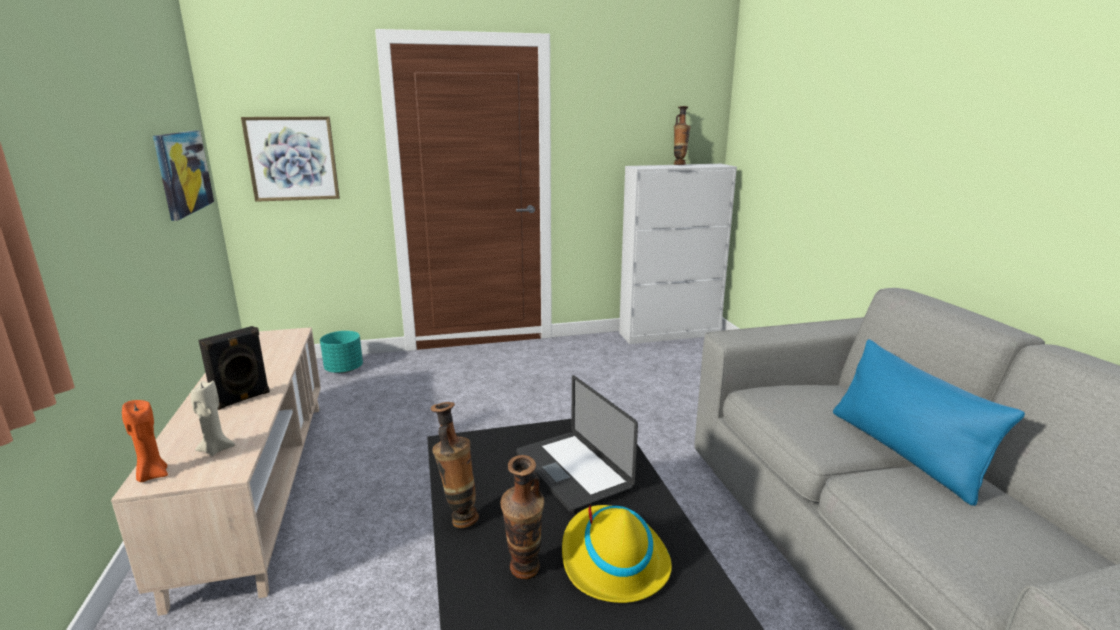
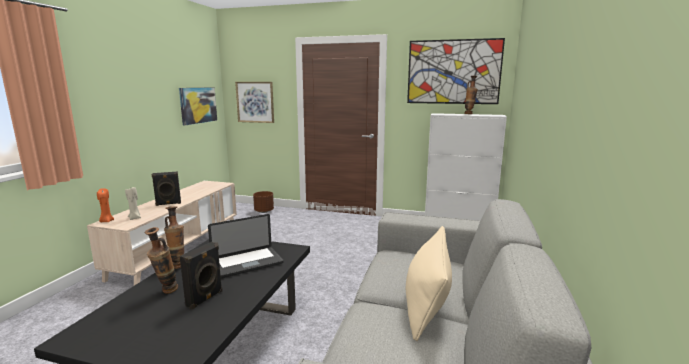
camera: 30 degrees right, 5 degrees down
(344, 369) = (264, 211): turquoise planter -> brown planter
(572, 472) = (247, 263): laptop -> laptop turned 120 degrees counterclockwise
(612, 560) = (205, 299): yellow hat -> black speaker
(652, 100) = (453, 72): none -> picture
(903, 452) = (426, 304): blue pillow -> beige pillow

